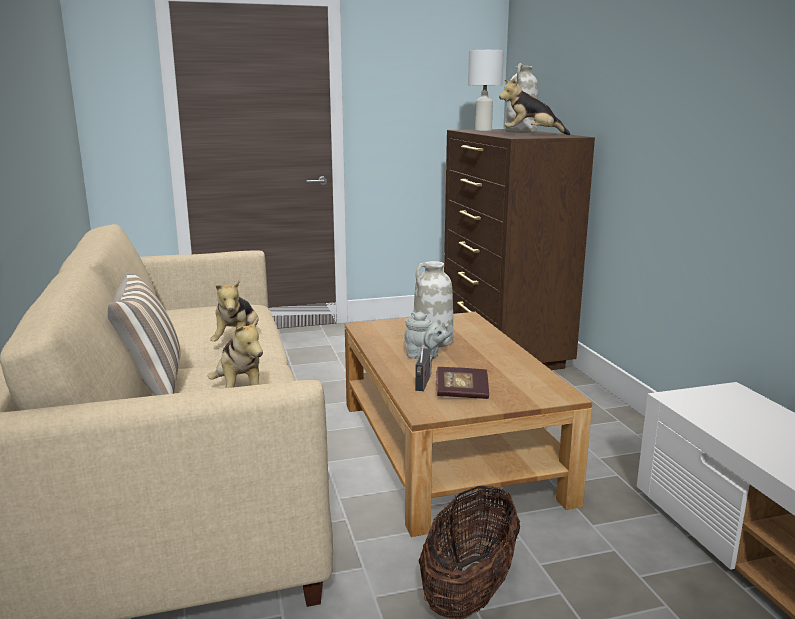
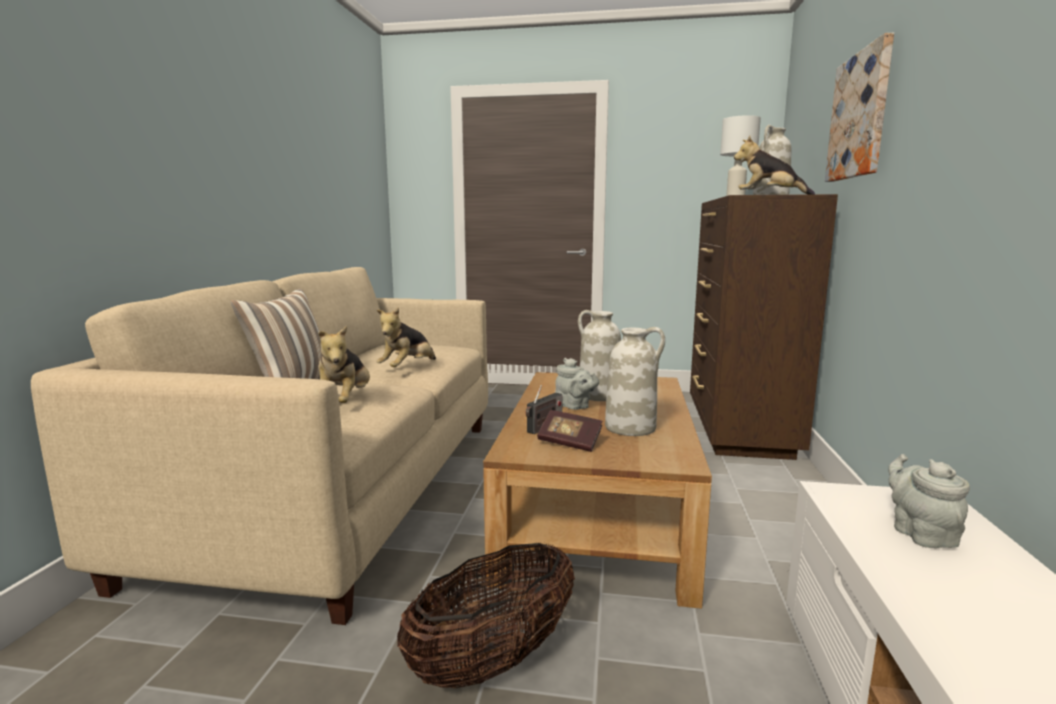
camera: 25 degrees right, 5 degrees down
(493, 369) = (631, 427): none -> white vase
(614, 72) = (860, 116): none -> picture
(743, 417) = (920, 533): none -> grey teapot

